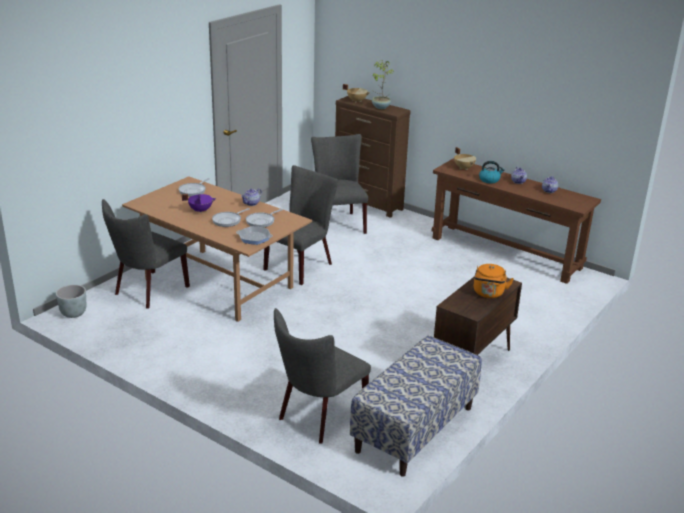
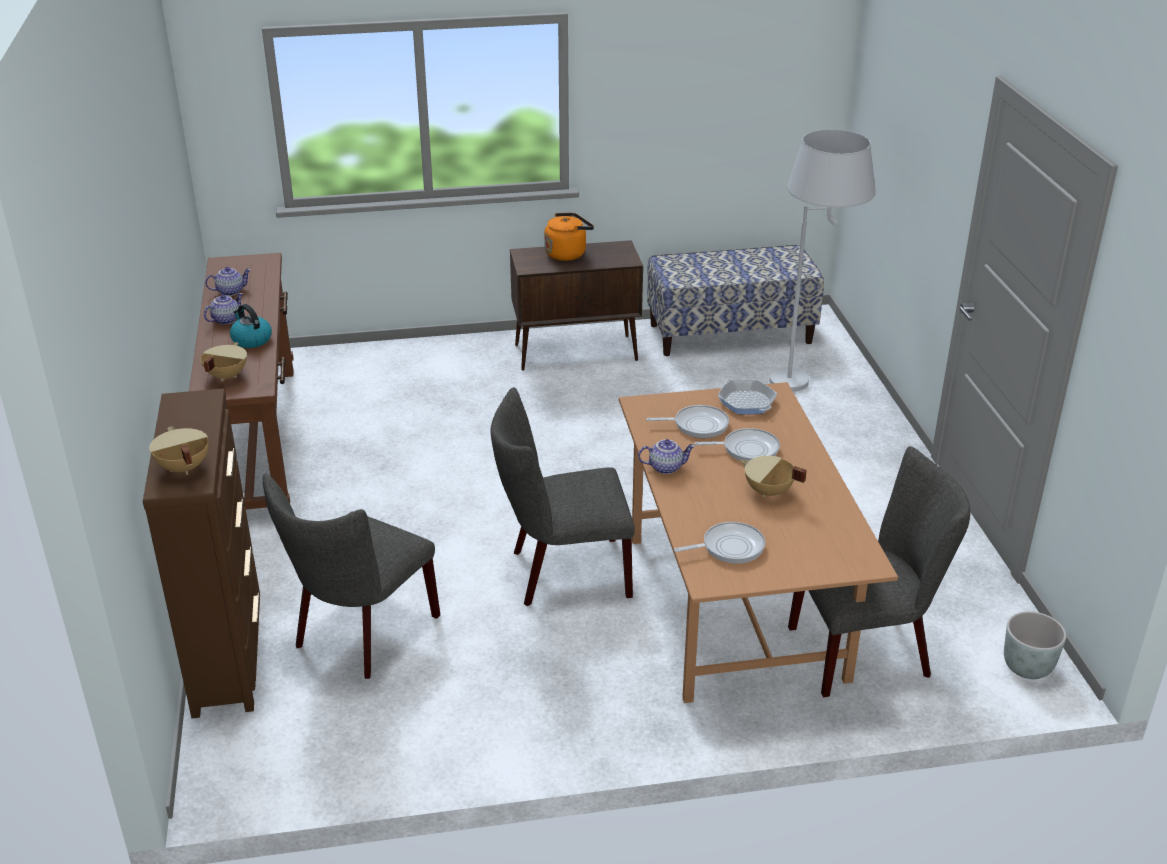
camera: 135 degrees left, 5 degrees up
(200, 210) = (768, 492): purple cooking pot -> beige cooking pot
(318, 417) = (810, 380): grey chair -> white floor lamp
(380, 107) = (190, 425): potted plant -> none

